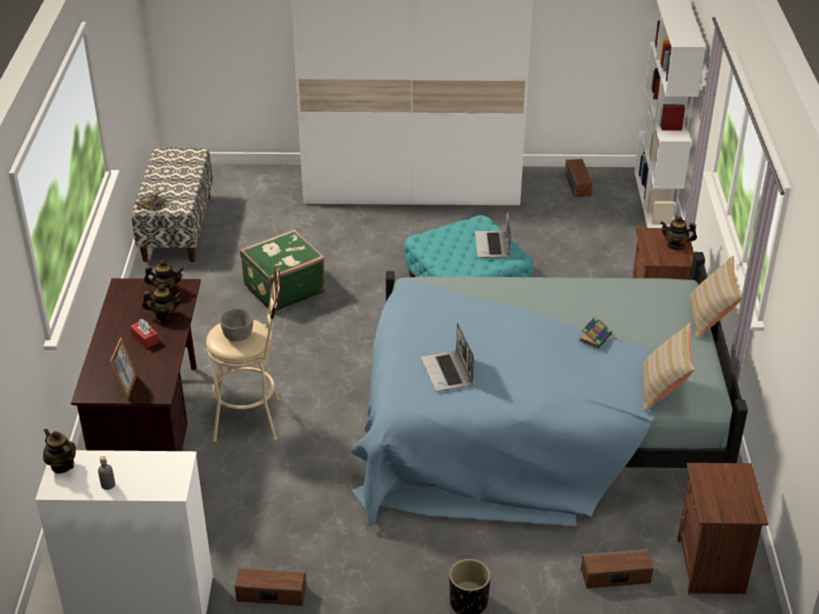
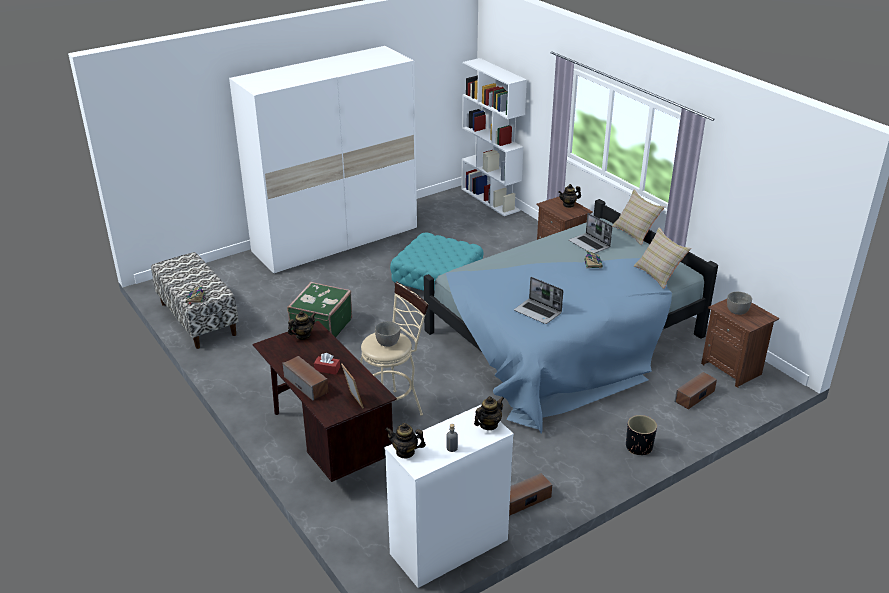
camera: 35 degrees left, 5 degrees down
(165, 315) = (322, 350): teapot -> teapot (488, 425)
(493, 246) = (451, 246): laptop -> laptop (590, 244)
(578, 184) = (436, 205): speaker -> speaker (306, 384)
(718, 486) = (736, 311): none -> grey bowl

